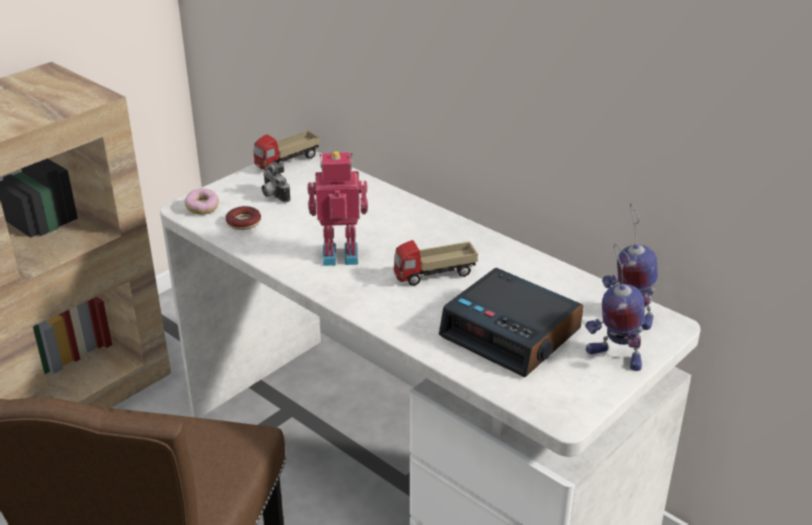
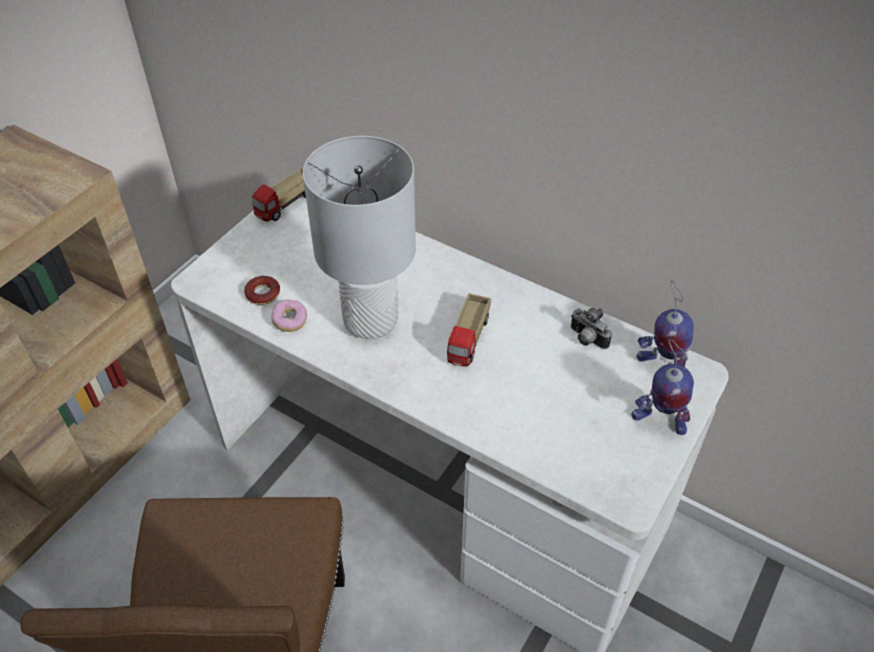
camera: 10 degrees left, 15 degrees up
(202, 208) = (215, 279): donut -> donut (290, 321)
(273, 196) = (284, 254): camera -> camera (586, 339)
(340, 254) = (370, 324): toy robot -> grey table lamp
(434, 275) = (469, 340): toy truck -> toy truck turned 45 degrees counterclockwise
(512, 333) = (559, 404): alarm clock -> none

